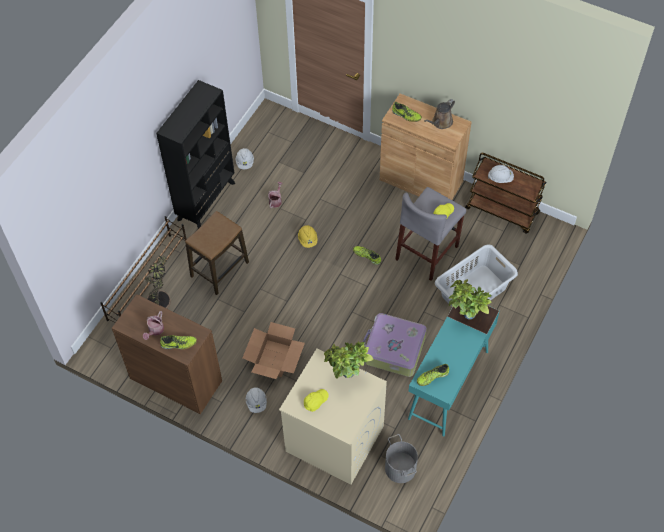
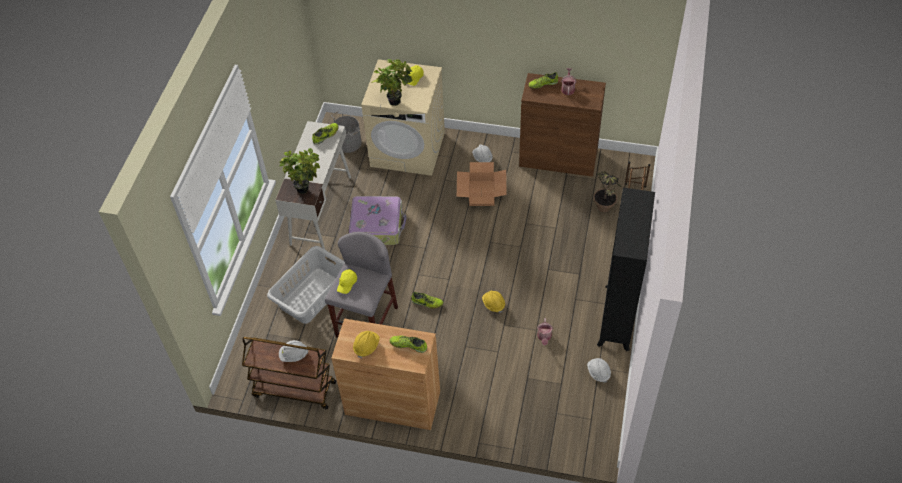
camera: 165 degrees right, 5 degrees down
(219, 269) = (567, 254): stool -> none
(441, 122) = (366, 346): brown watering can -> yellow hard hat
(448, 385) = (321, 209): turquoise desk -> white desk

